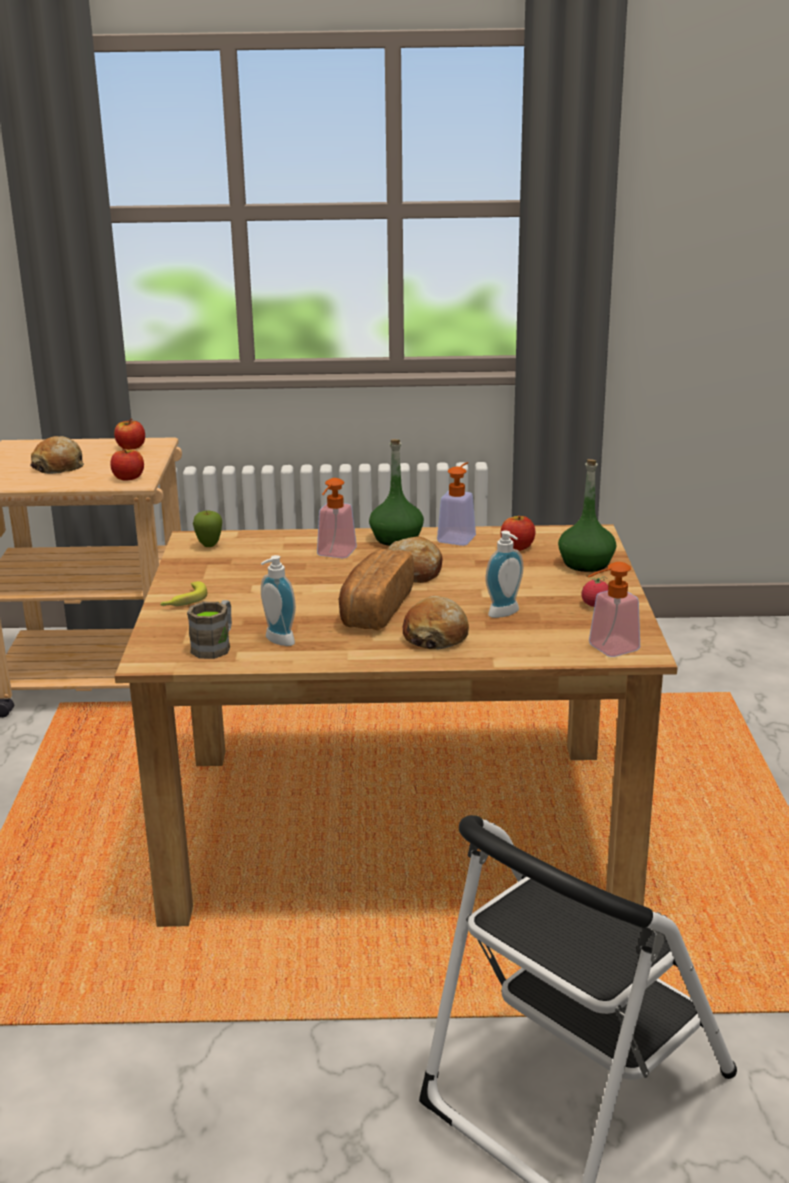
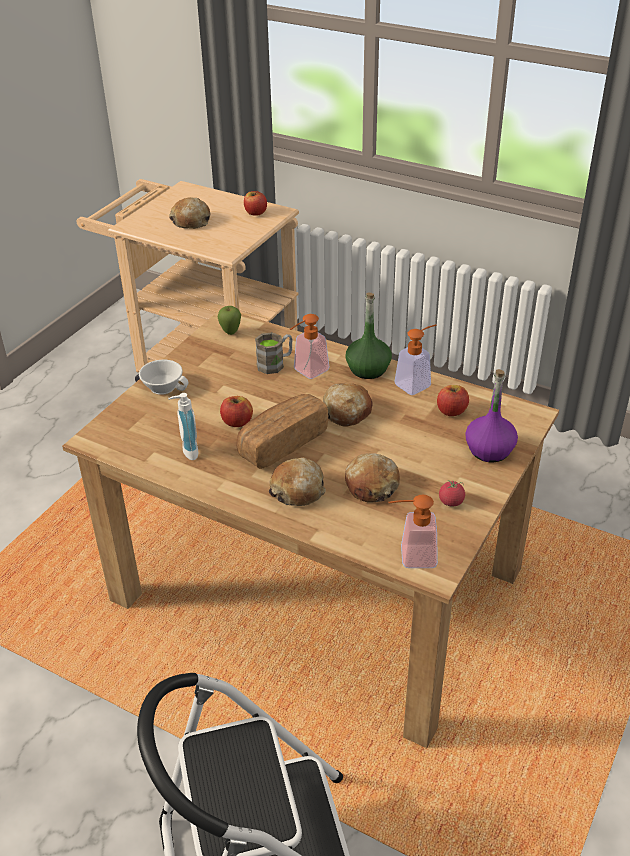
camera: 30 degrees right, 15 degrees up
(128, 478) = (224, 247): apple -> apple (237, 422)
(183, 601) = (165, 386): banana -> white cup
(215, 646) = (145, 441): brown mug -> brown mug (275, 363)
(506, 614) = (371, 485): soap dispenser -> bread
(586, 563) = (489, 450): green bottle -> purple bottle

